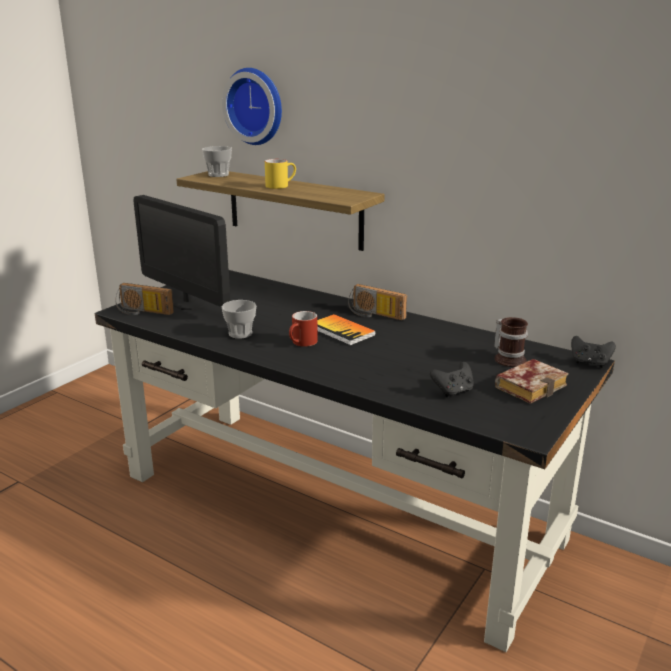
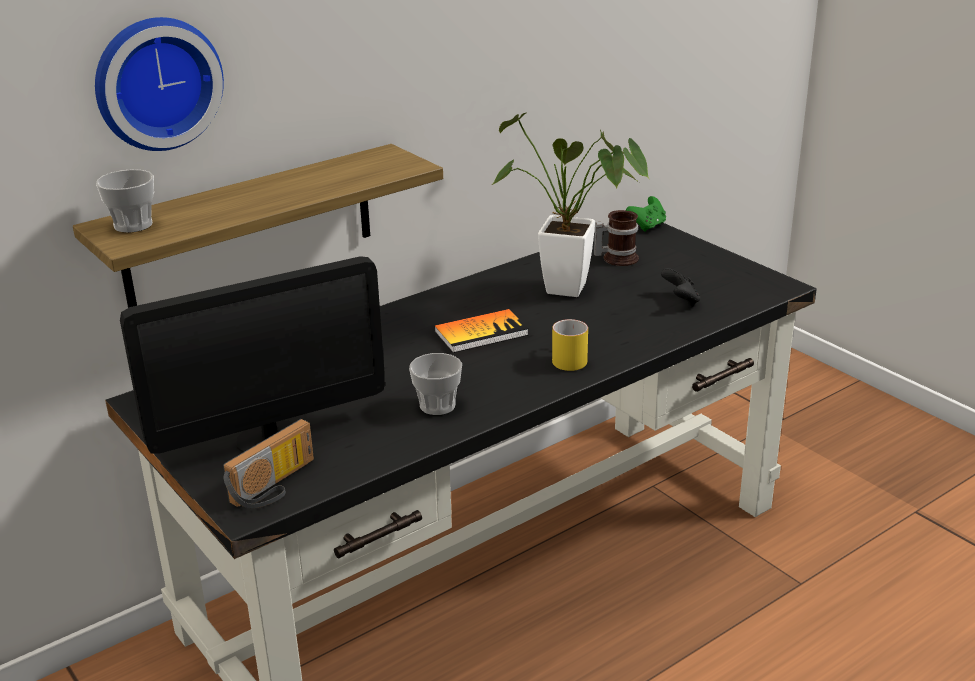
camera: 70 degrees left, 5 degrees up
(280, 185) = (275, 191): yellow mug -> yellow mug (566, 358)
(302, 343) = (502, 365): red mug -> none
(374, 315) = (442, 304): radio -> none
(434, 351) = (576, 290): none -> potted plant
(530, 385) = (683, 263): book -> none
(589, 363) = (647, 226): black game controller -> green game controller

